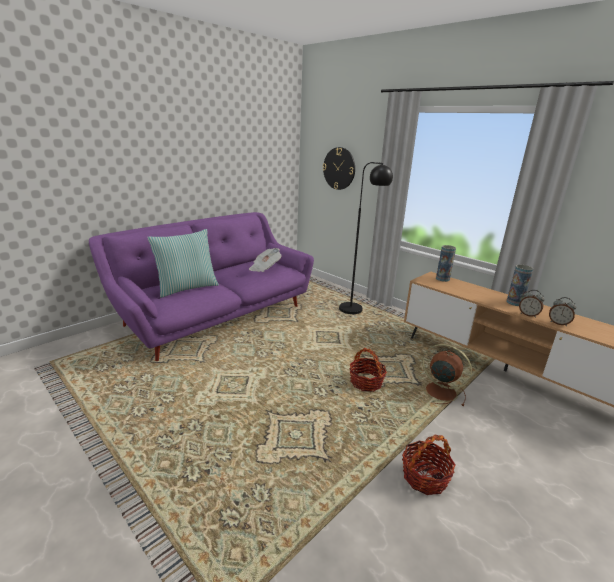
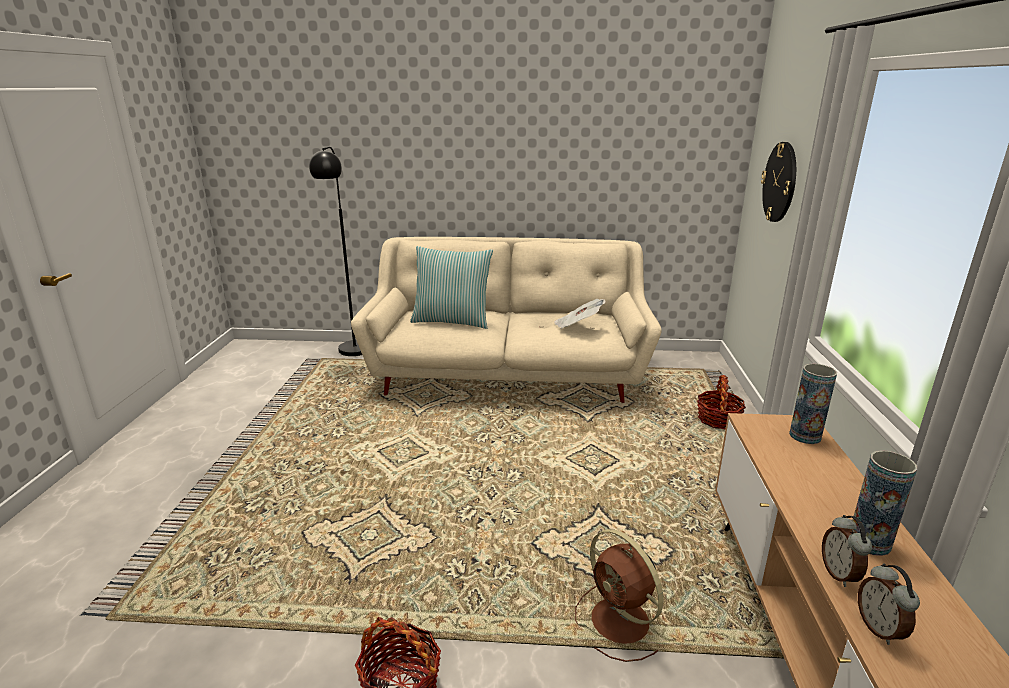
camera: 50 degrees right, 0 degrees up
(216, 316) = (507, 374): purple sofa -> beige sofa
(356, 312) = (703, 448): black floor lamp -> black floor lamp (352, 354)
(366, 382) = (539, 539): basket -> basket (718, 420)
(439, 391) = (622, 622): brown fan -> brown fan turned 150 degrees clockwise

